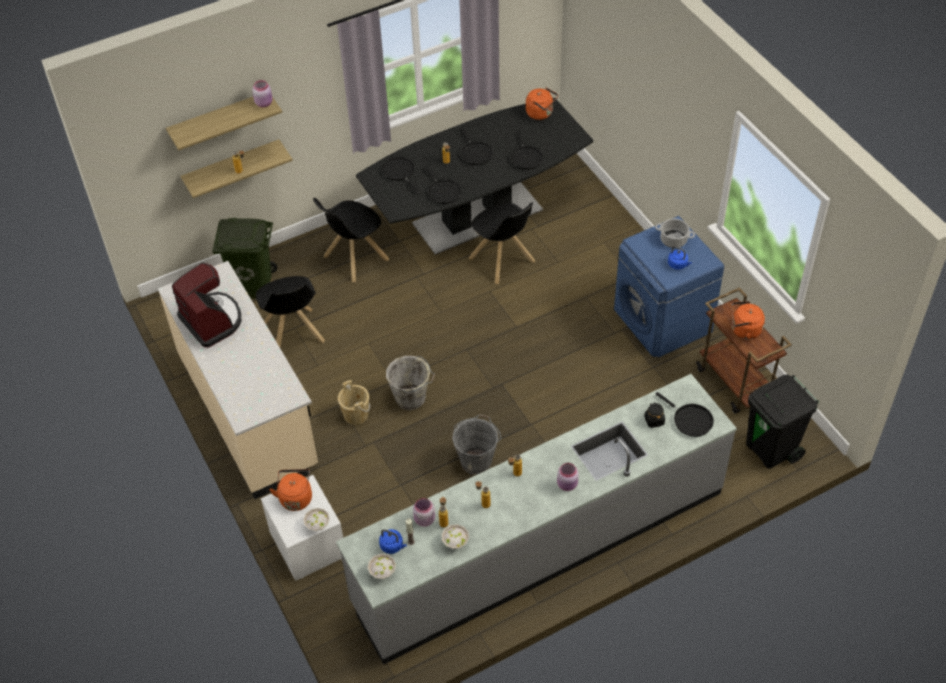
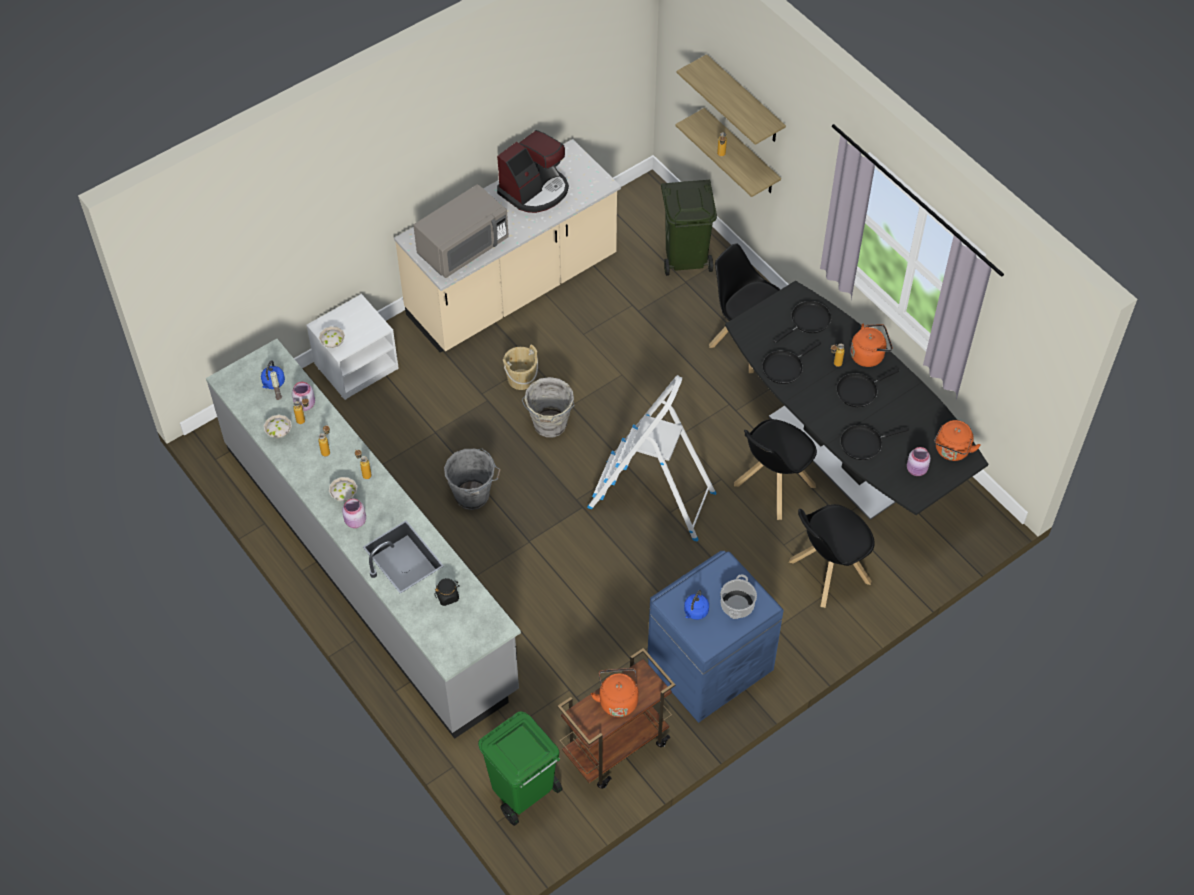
camera: 80 degrees right, 5 degrees up
(264, 103) = (763, 125): pink jar -> pink jar (917, 470)
(266, 380) = (463, 248): none -> grey microwave
(293, 334) = (623, 305): black chair -> black chair (827, 572)
(295, 497) = (364, 320): orange kettle -> orange kettle (869, 355)
(382, 573) = (242, 379): white bowl -> white bowl (343, 496)
(502, 338) = (650, 500): none -> white step ladder
(690, 420) = (451, 632): black frying pan -> none
(771, 450) = (522, 793): black trash can -> green trash can

